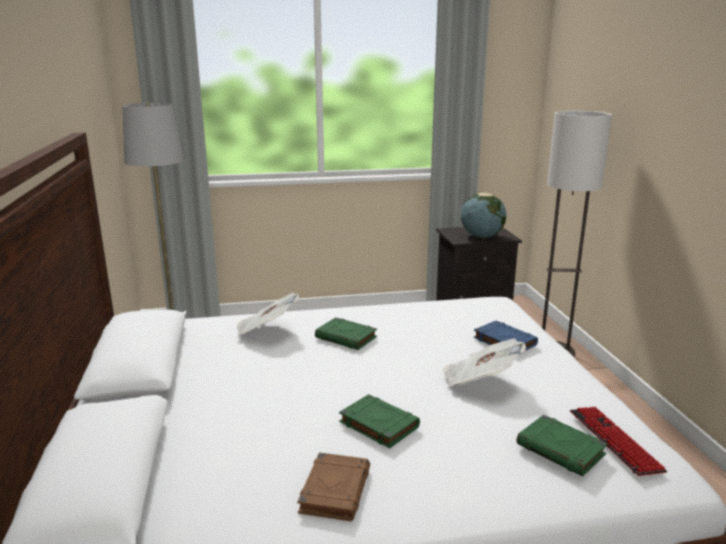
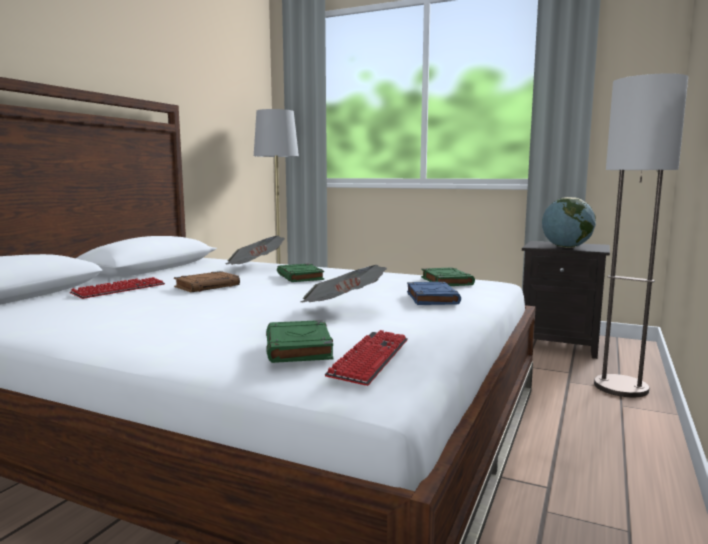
camera: 35 degrees right, 10 degrees down
(213, 419) = (119, 290): none -> keyboard
(335, 490) = (93, 326): brown book -> brown book (207, 286)
(378, 424) = (202, 309): green book -> green book (446, 281)

